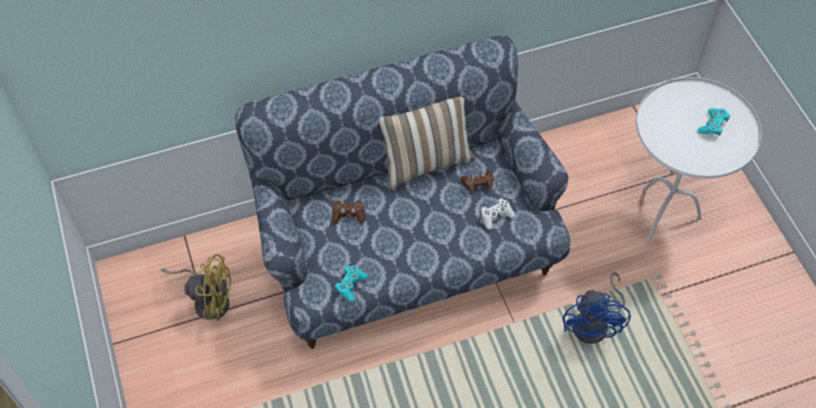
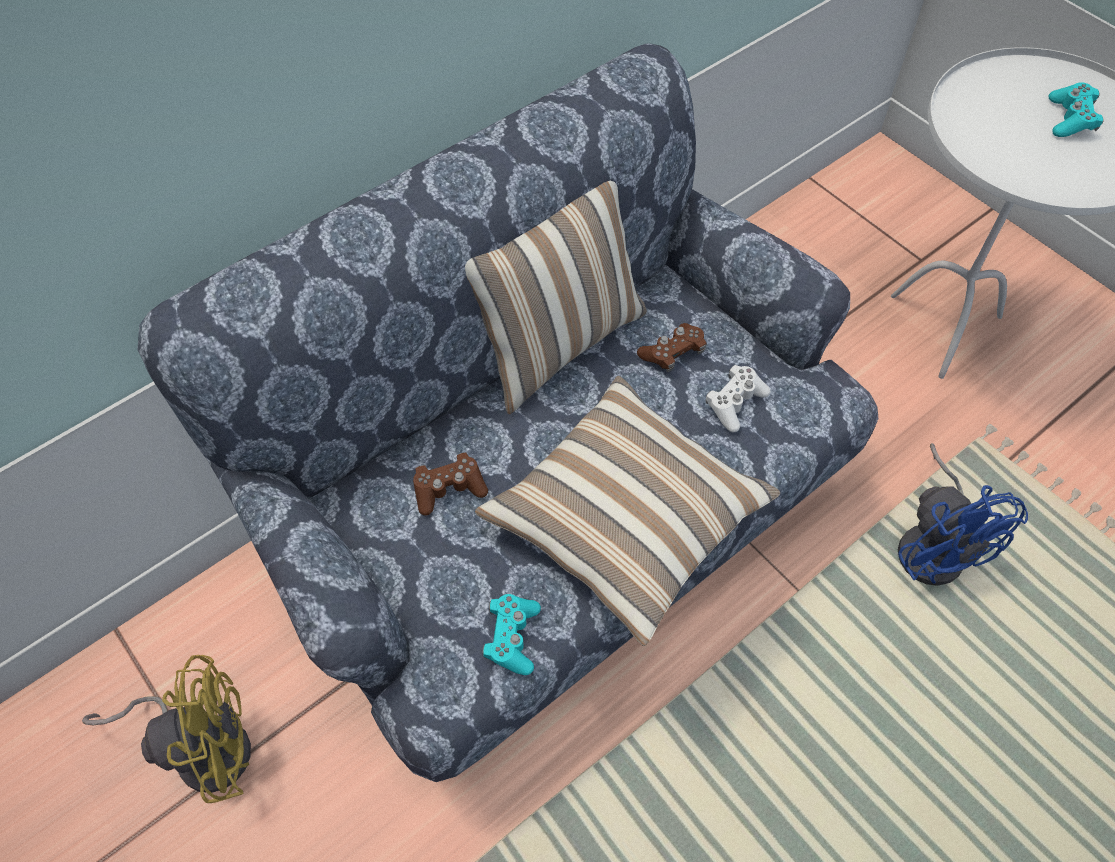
camera: 20 degrees left, 0 degrees up
(420, 254) = (626, 522): none -> pillow

